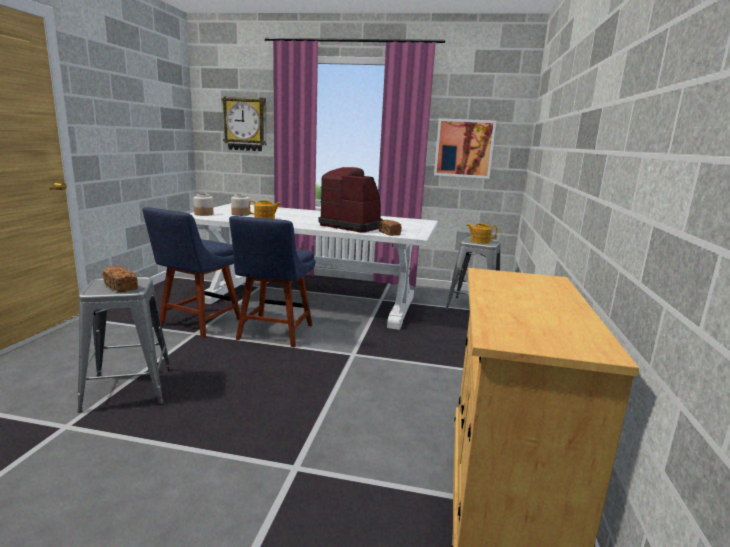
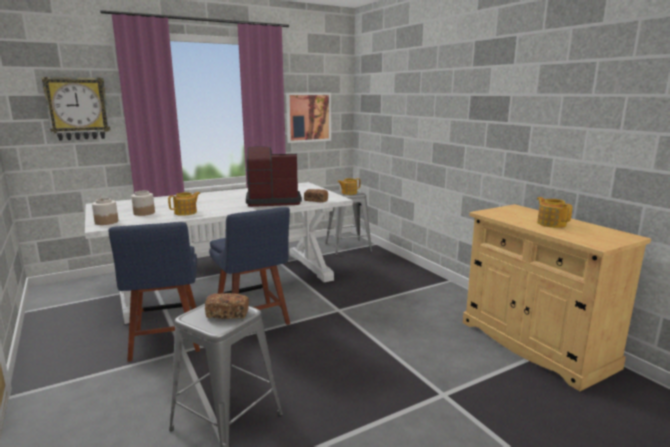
camera: 40 degrees left, 0 degrees up
(529, 303) = (551, 224): none -> teapot

